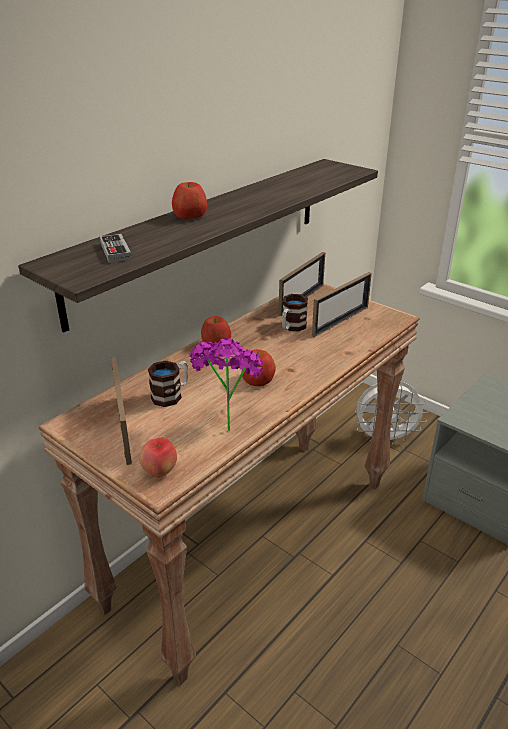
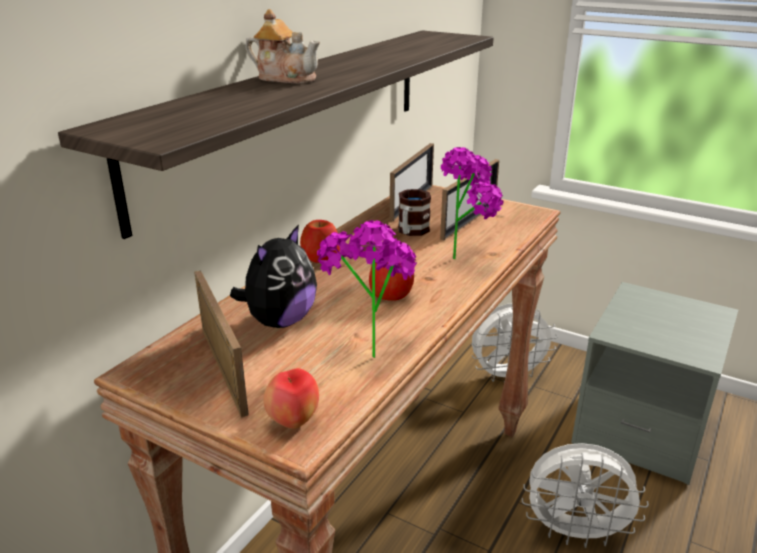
camera: 10 degrees left, 5 degrees down
(115, 251) = (200, 112): game controller -> none
(171, 394) = (280, 321): mug -> plush toy
(189, 216) = (286, 78): apple -> teapot
(327, 354) = (467, 257): none -> potted plant
(404, 571) = (575, 533): none -> white fan

